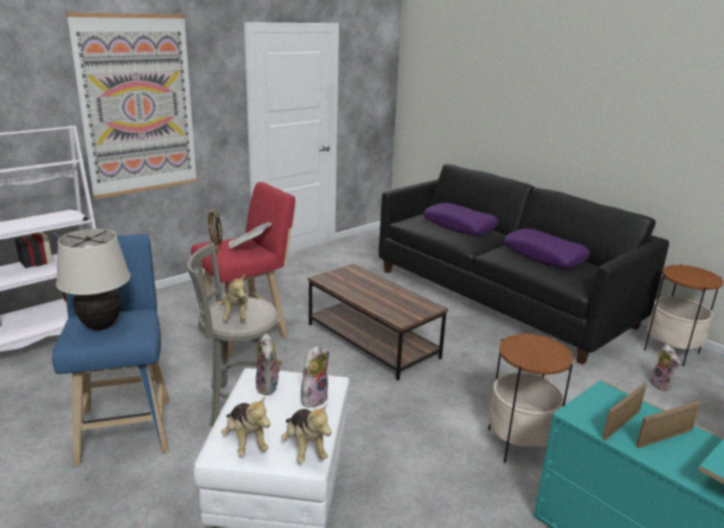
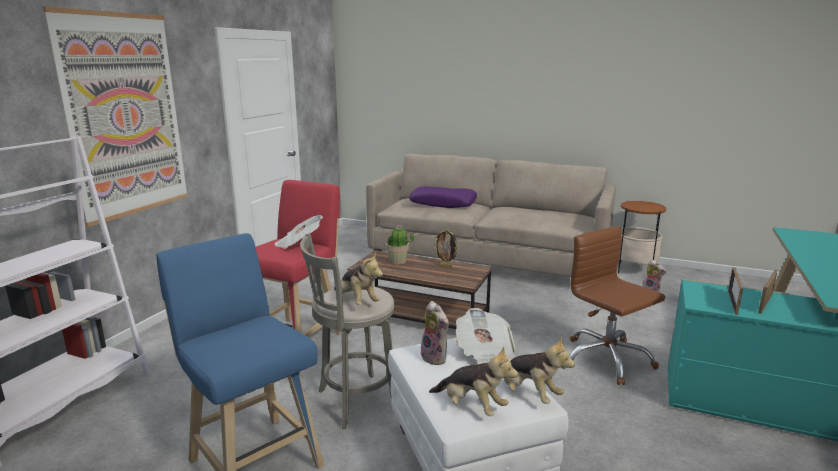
camera: 25 degrees left, 5 degrees down
(101, 326) = (239, 340): beige table lamp -> none
(216, 250) = (271, 253): picture frame -> picture frame (446, 266)
(313, 398) = (485, 354): plush toy -> newspaper
(361, 281) = (398, 261): none -> potted plant
(501, 297) = (487, 260): black sofa -> beige sofa
(520, 443) = (606, 359): side table -> brown office chair
(544, 256) = (531, 213): purple pillow -> none

